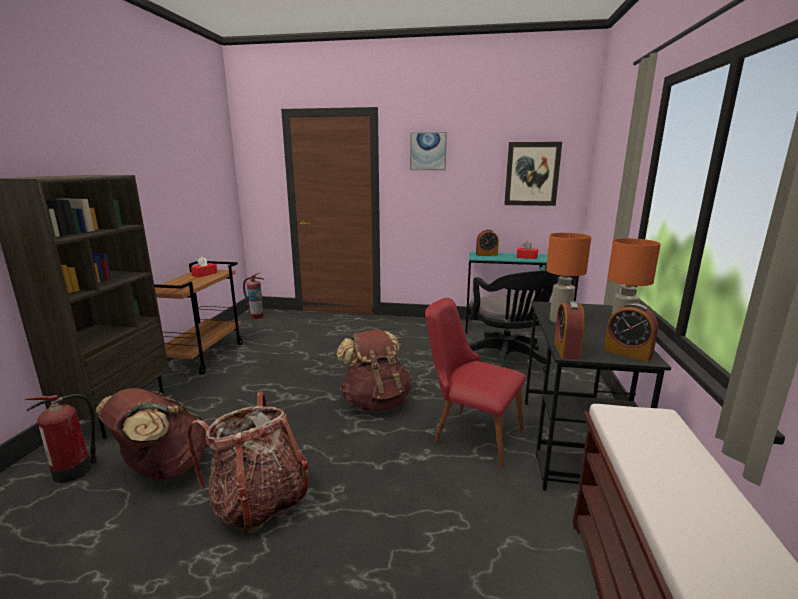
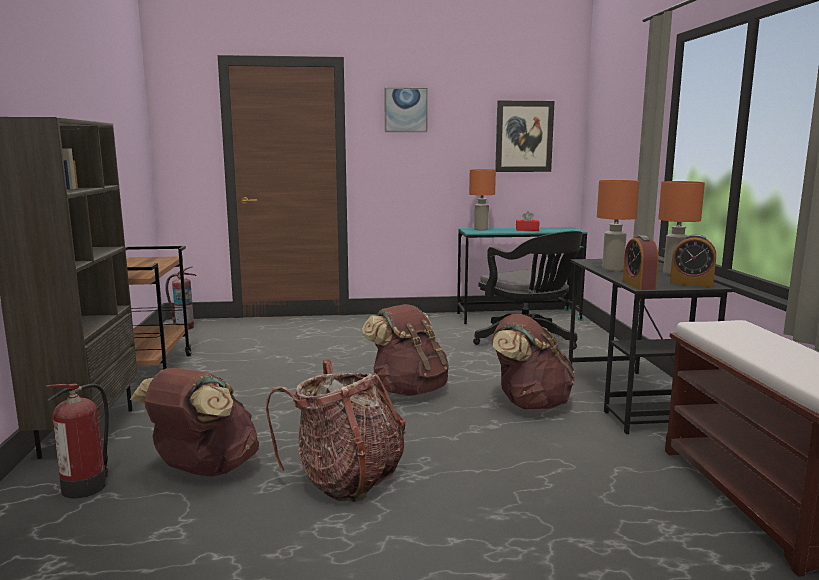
camera: 15 degrees left, 5 degrees down
(204, 274) = (148, 261): red tissue box -> none
(470, 433) = (529, 403): red chair -> brown backpack
(486, 255) = (481, 229): alarm clock -> orange table lamp

